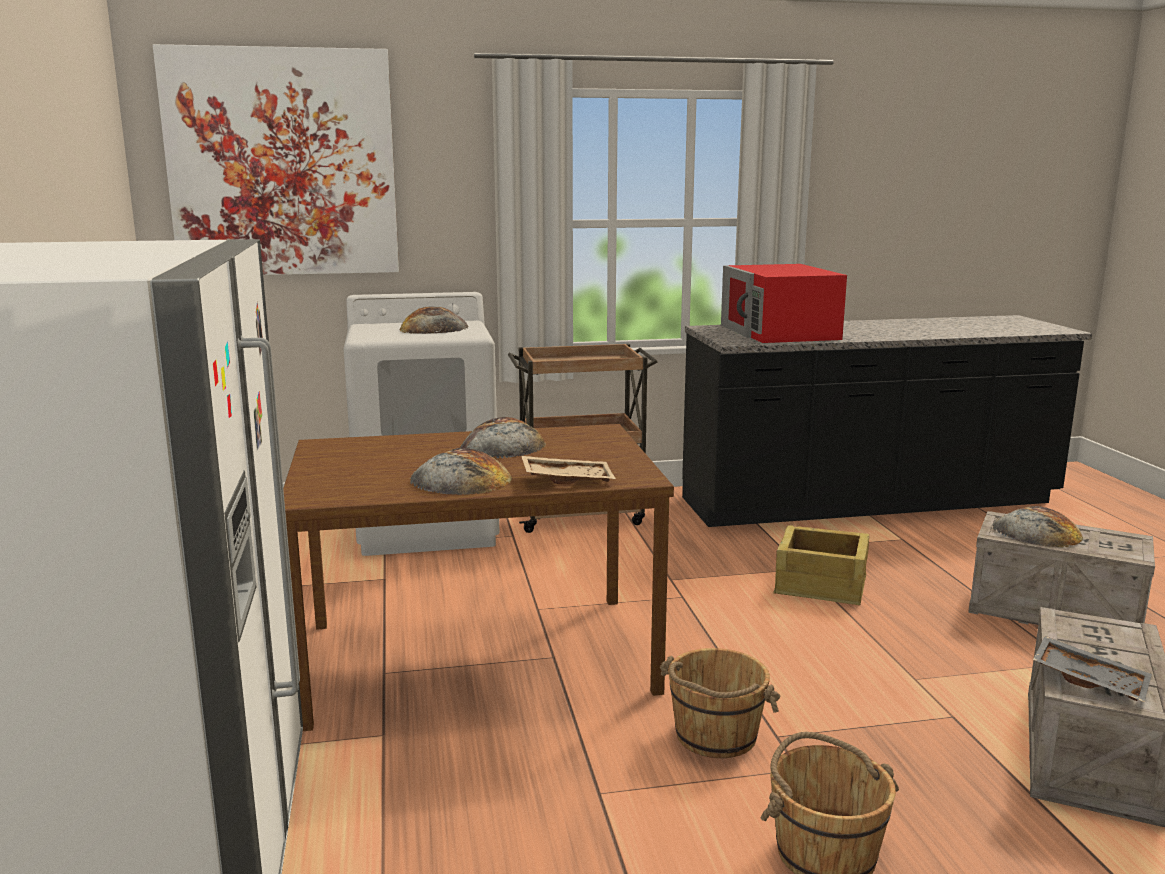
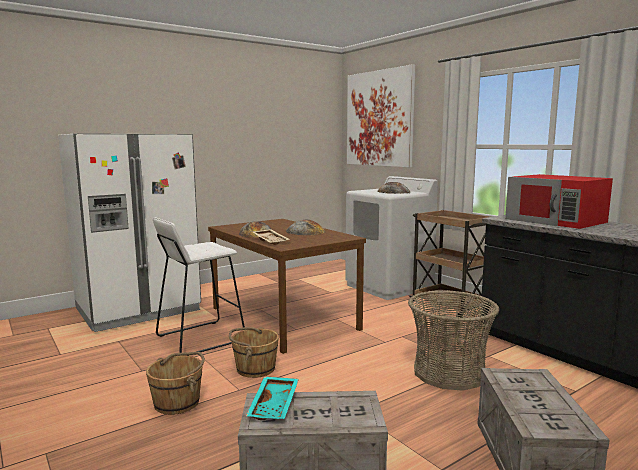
camera: 65 degrees right, 5 degrees down
(496, 780) = (199, 338): none -> white stool
(779, 332) = (556, 220): red microwave -> red microwave turned 90 degrees counterclockwise
(821, 586) = (449, 373): crate -> basket
(1036, 532) = (525, 387): bread -> none
(1090, 680) = (275, 405): grey tray -> turquoise tray

